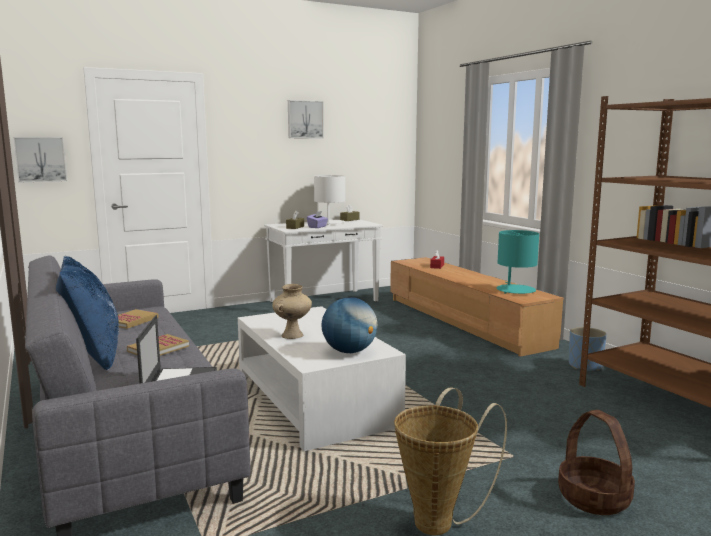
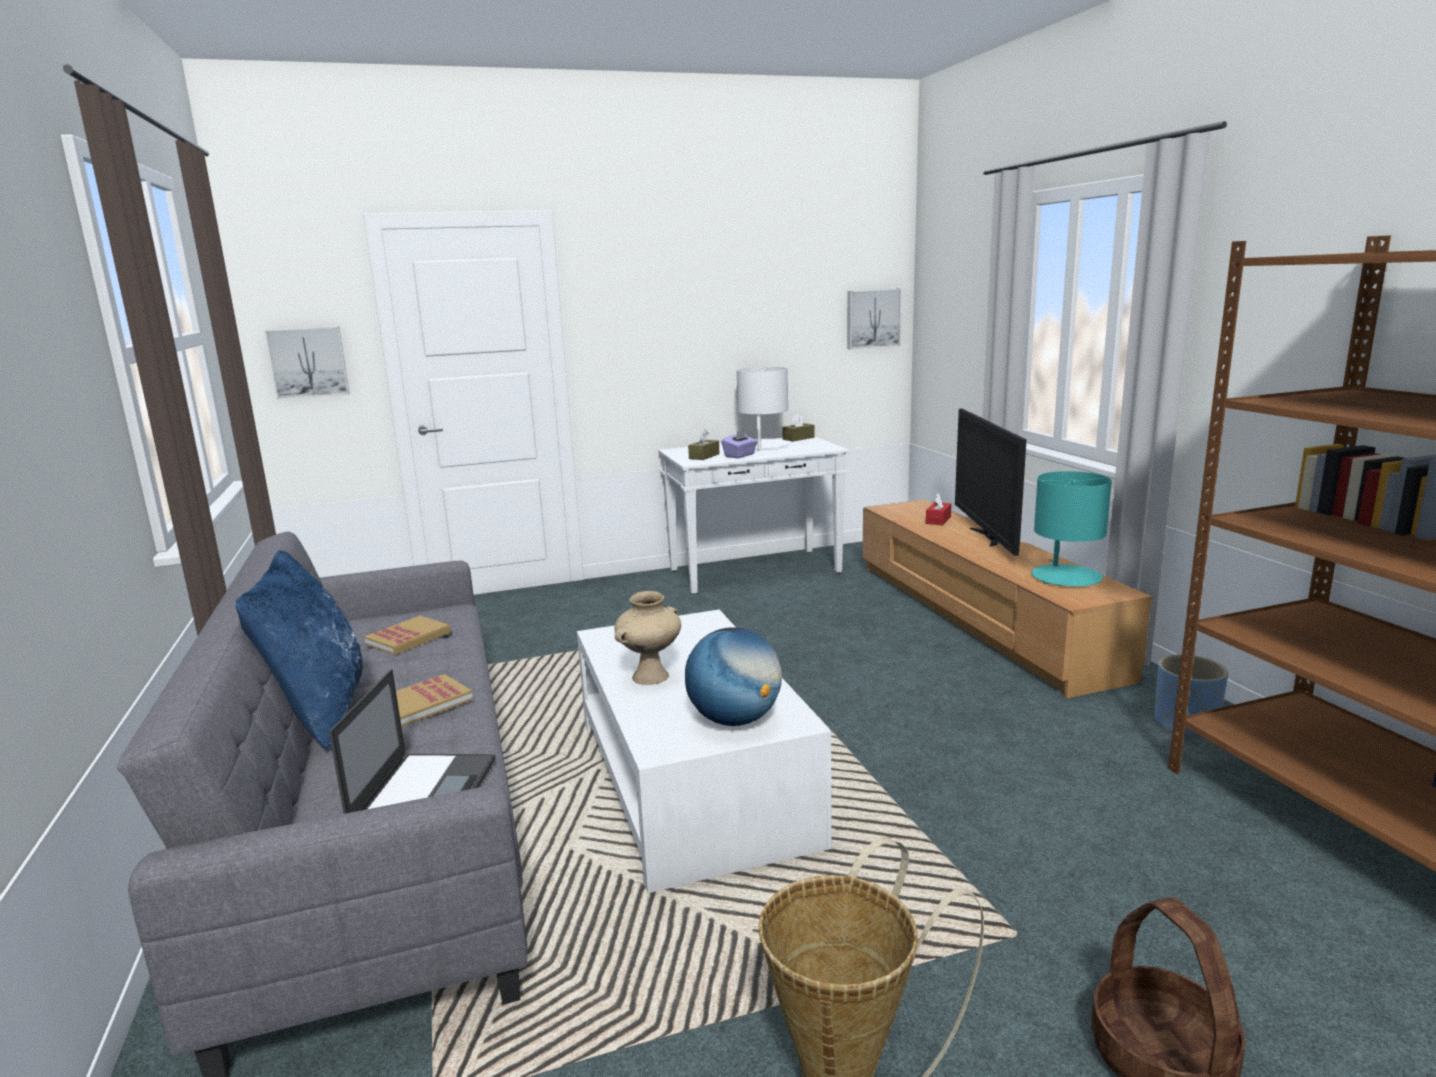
camera: 10 degrees right, 5 degrees up
(305, 119) = (722, 276): picture -> picture (872, 318)
(467, 273) = (986, 537): none -> television

